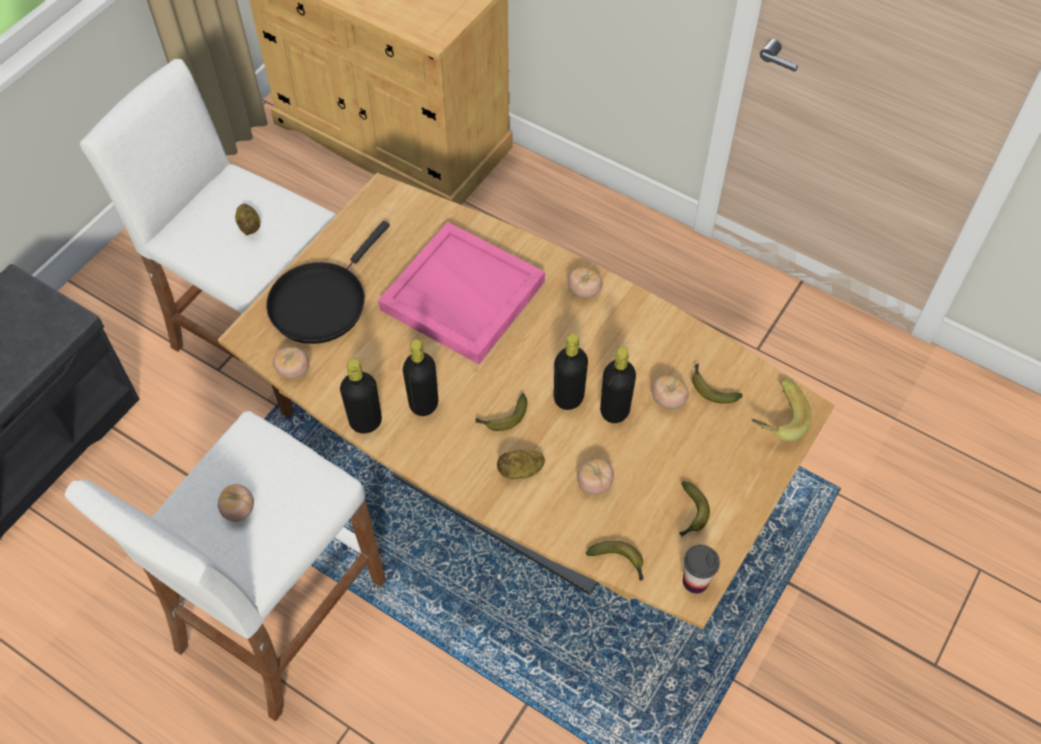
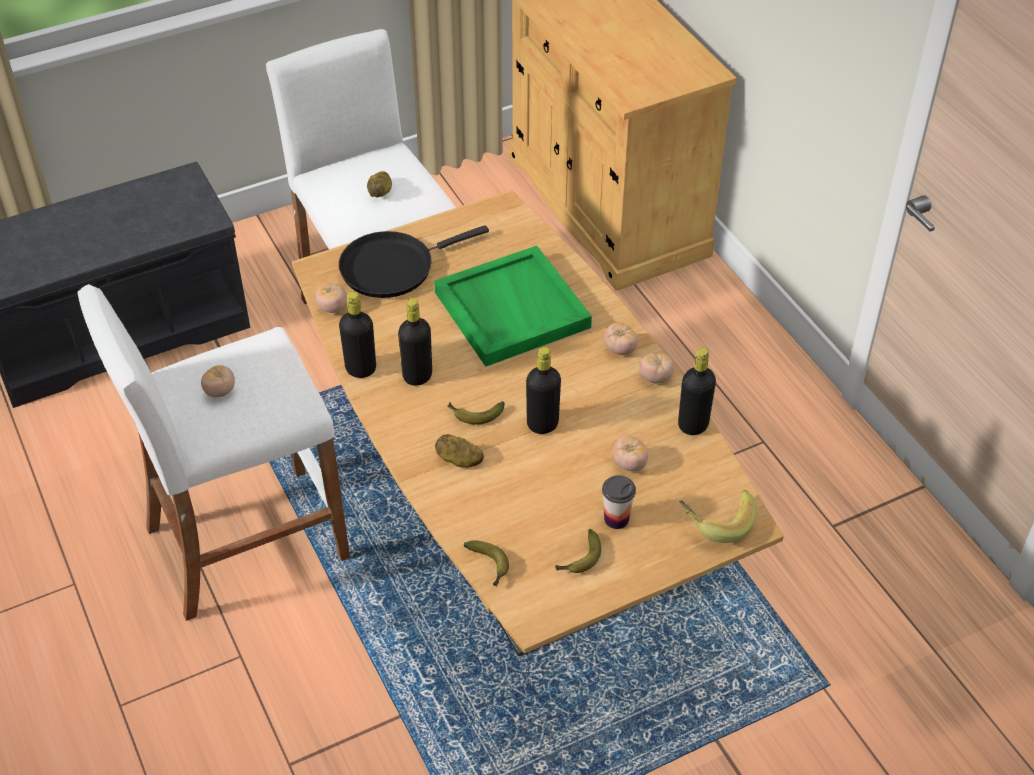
camera: 30 degrees right, 10 degrees down
(461, 296) = (510, 309): pink tray -> green tray
(594, 484) = (514, 498): tomato -> tomato (655, 378)
(614, 411) = (575, 451): black bottle -> black bottle (693, 425)
(695, 581) = (543, 611): cup -> cup (616, 519)
(710, 388) = (676, 471): banana -> none

